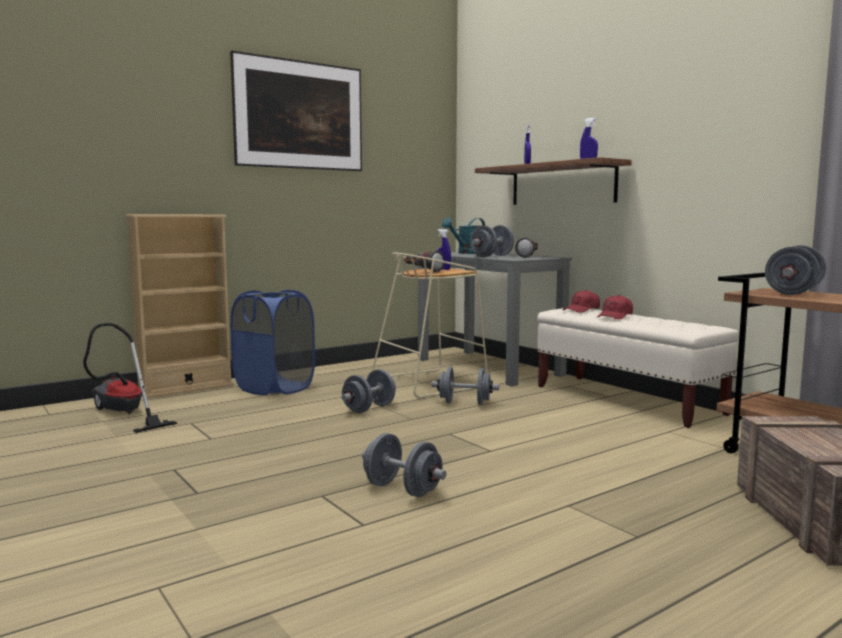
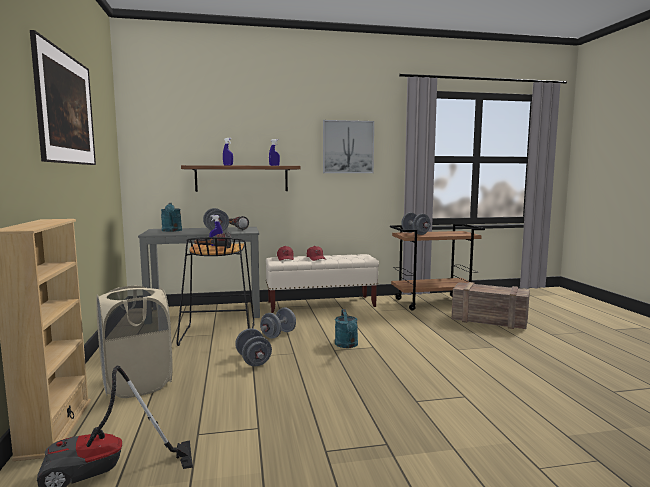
camera: 65 degrees left, 0 degrees up
(275, 388) = (137, 384): blue laundry basket -> beige laundry basket
(402, 489) = (419, 378): grey dumbbell -> none
(429, 383) = (217, 333): beige stool -> black stool
(476, 437) = (347, 345): none -> turquoise watering can
(718, 114) = (348, 147): none -> picture

